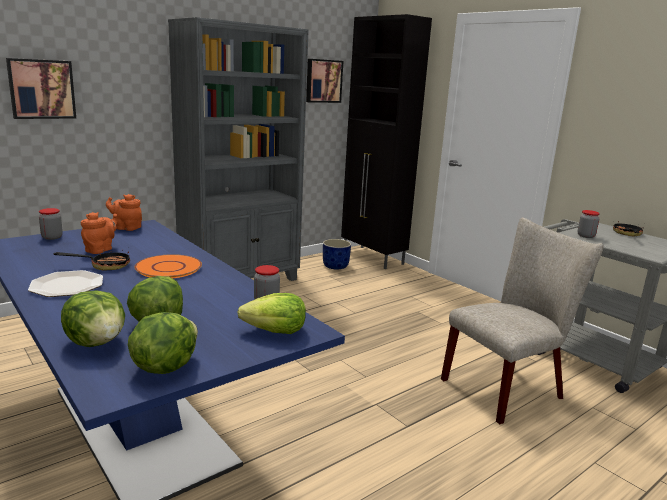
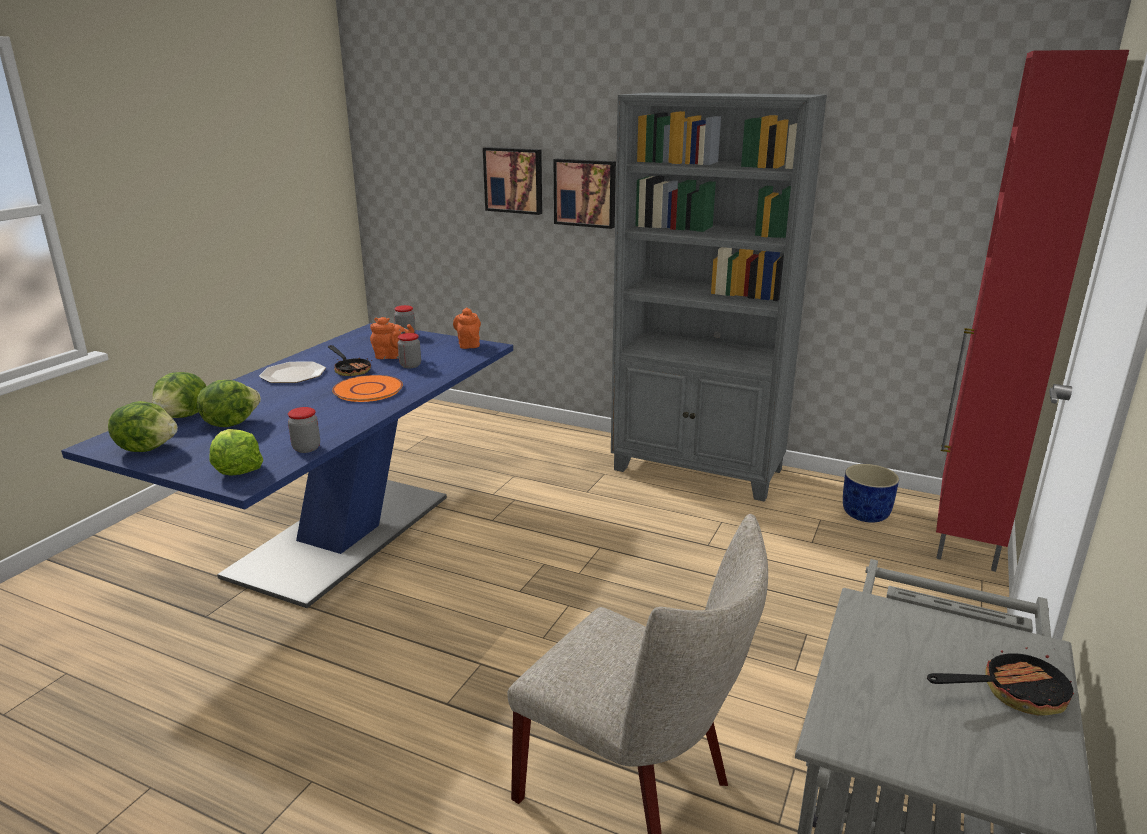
camera: 65 degrees right, 5 degrees up
(323, 81) = (936, 181): picture -> picture (585, 193)
(373, 258) = (966, 534): black cabinet -> red cabinet
(586, 236) = (879, 627): jar -> jar (410, 365)

